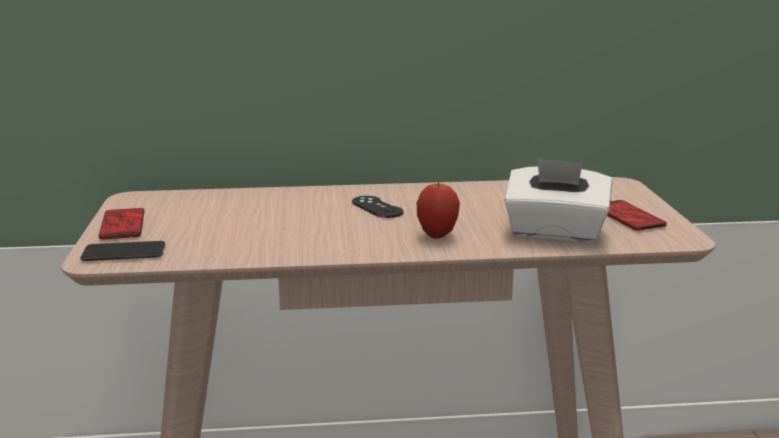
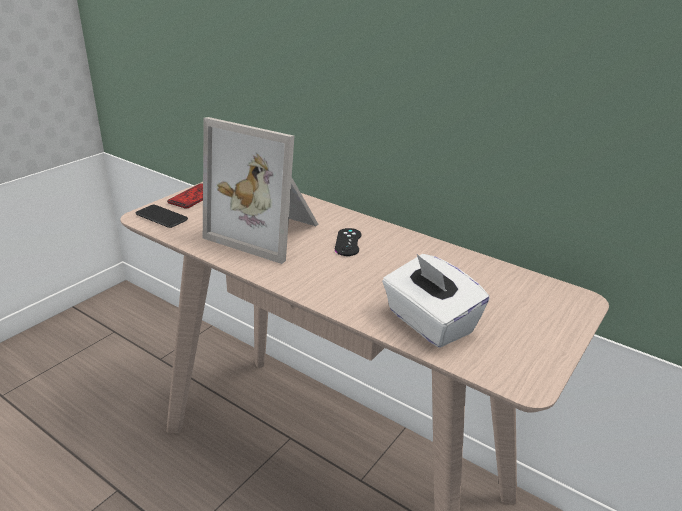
camera: 40 degrees right, 10 degrees up
(281, 225) = (268, 232): none -> picture frame
(437, 235) = (341, 284): apple -> none
(628, 217) = (520, 337): phone -> none

